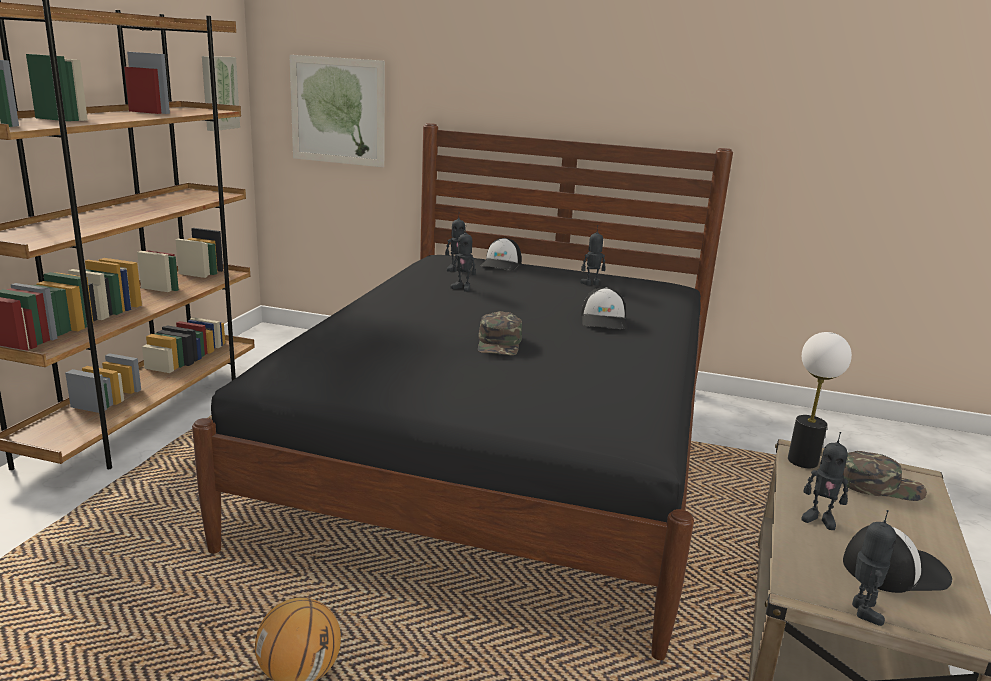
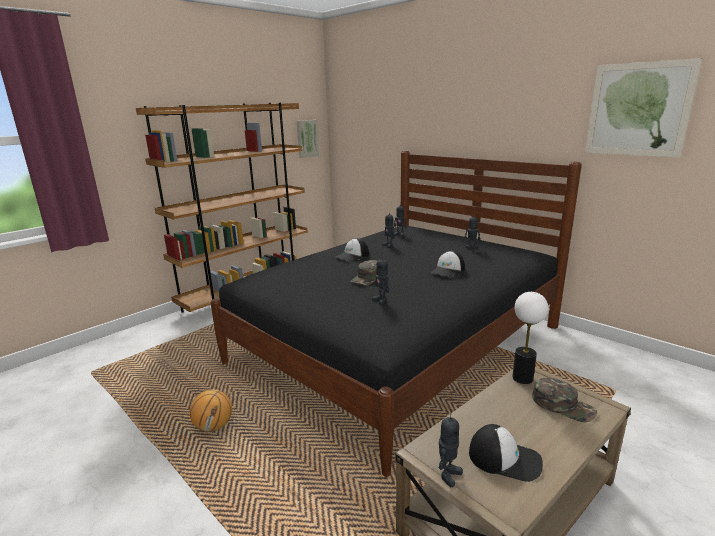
camera: 30 degrees right, 0 degrees up
(337, 111) = (364, 145): picture -> picture (638, 110)
(501, 264) = (430, 233): cap -> cap (352, 256)
(819, 519) = (488, 415): toy robot -> toy robot (381, 300)

